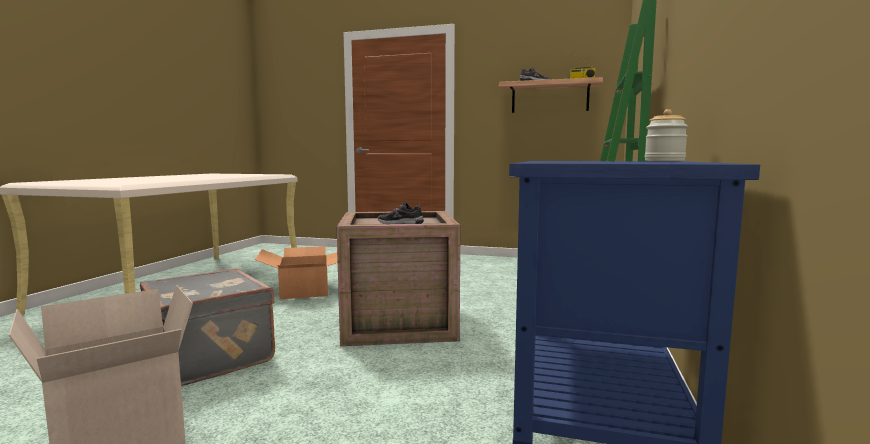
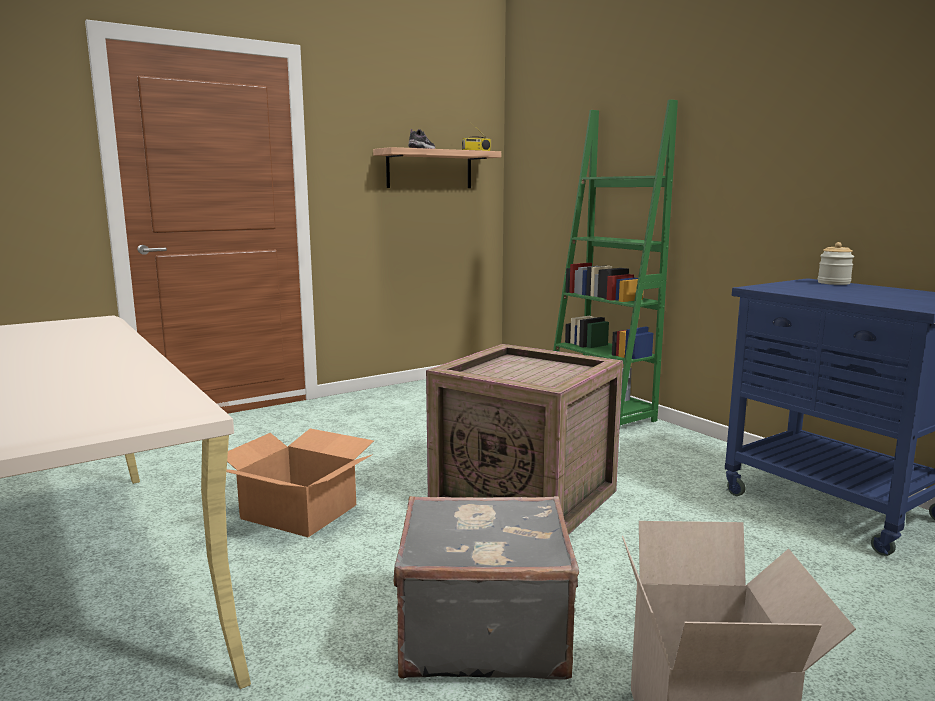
camera: 50 degrees left, 5 degrees up
(400, 223) = (538, 372): shoe -> none

